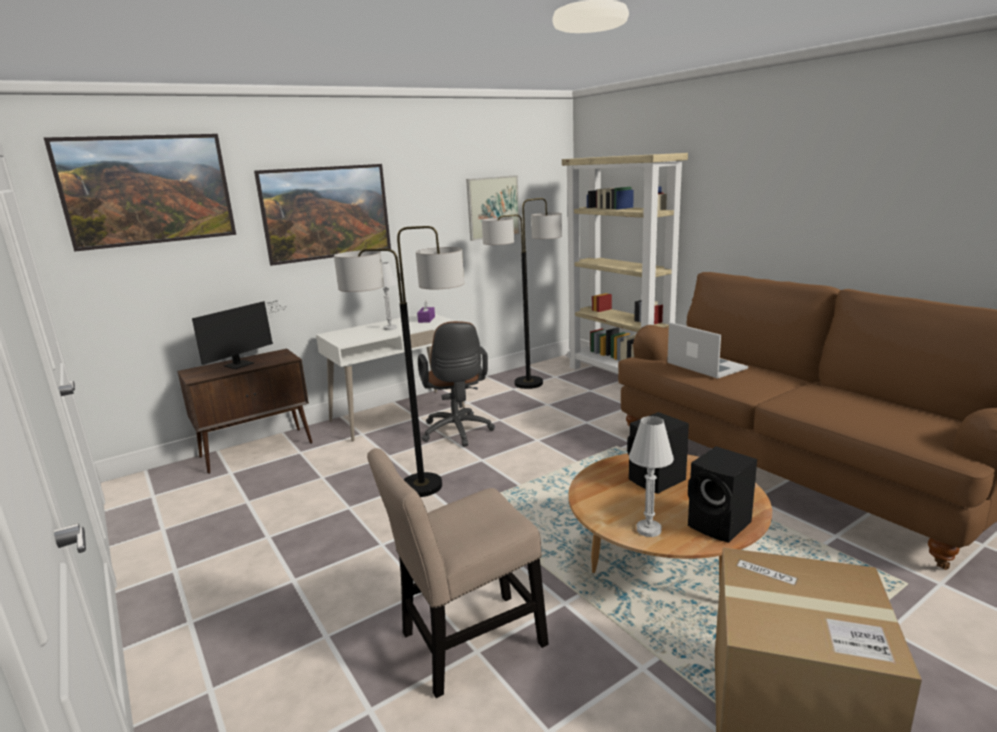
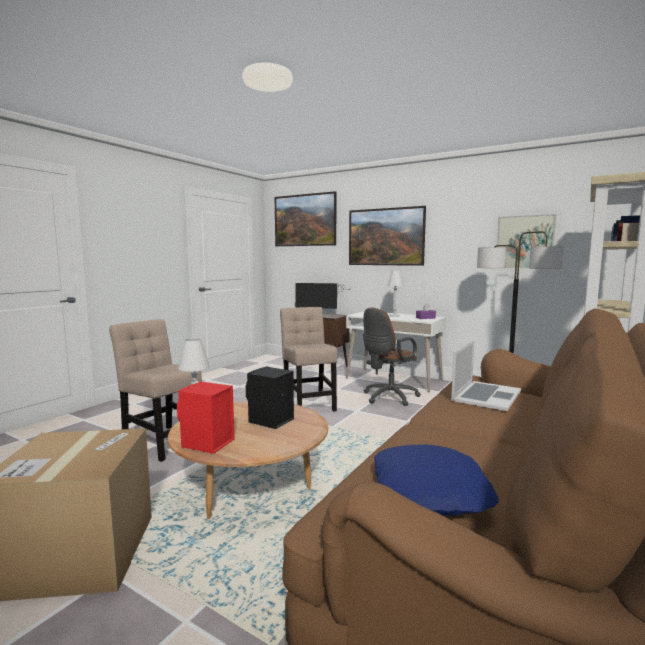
camera: 65 degrees right, 10 degrees down
(421, 486) = (308, 403): floor lamp -> beige chair
(721, 525) = (206, 444): black speaker -> red speaker
(901, 419) = (431, 491): none -> blue pillow

